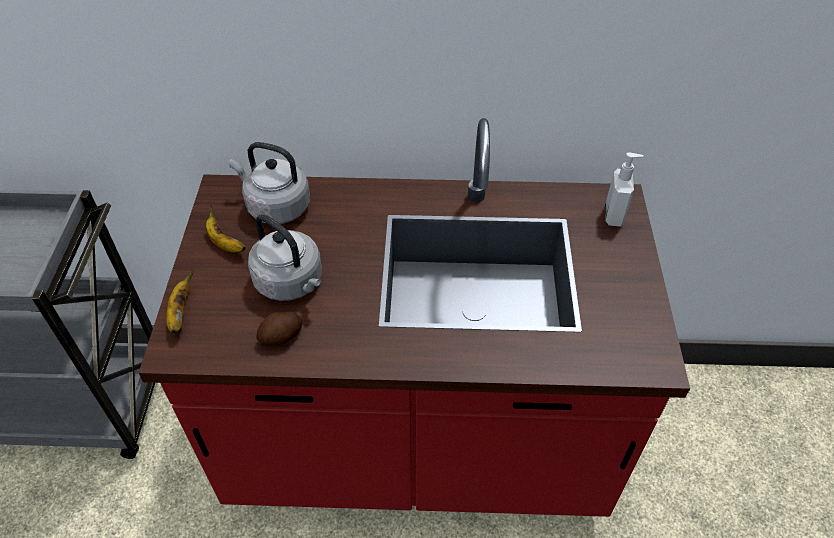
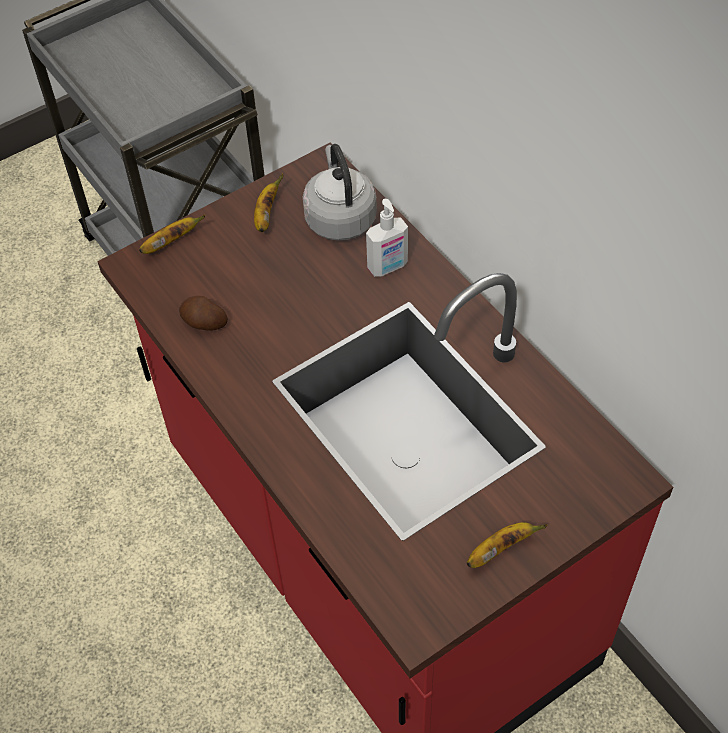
camera: 55 degrees right, 5 degrees up
(291, 283) = (264, 289): grey kettle -> none
(614, 216) = (594, 487): soap dispenser -> soap dispenser (388, 267)
(627, 285) = (500, 549): none -> banana

